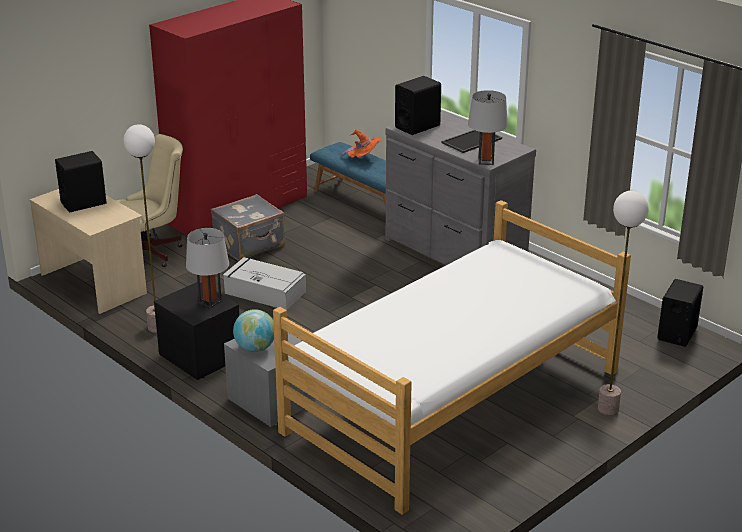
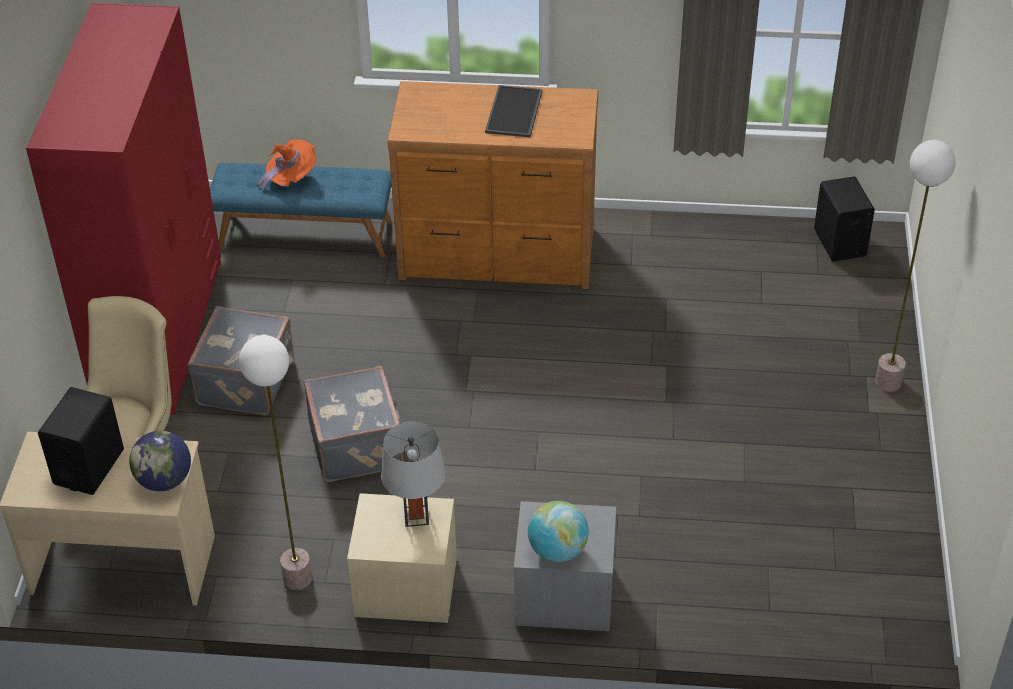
camera: 40 degrees left, 15 degrees up
(105, 221) = (164, 480): none -> globe
(199, 357) = (405, 588): black nightstand -> beige nightstand
(264, 292) = (357, 444): grey storage box -> grey suitcase
(417, 126) = (422, 119): black speaker -> none
(452, 401) = (742, 469): bed -> none
(453, 252) = (497, 256): grey dresser -> brown dresser
(486, 161) = (571, 137): grey table lamp -> none

